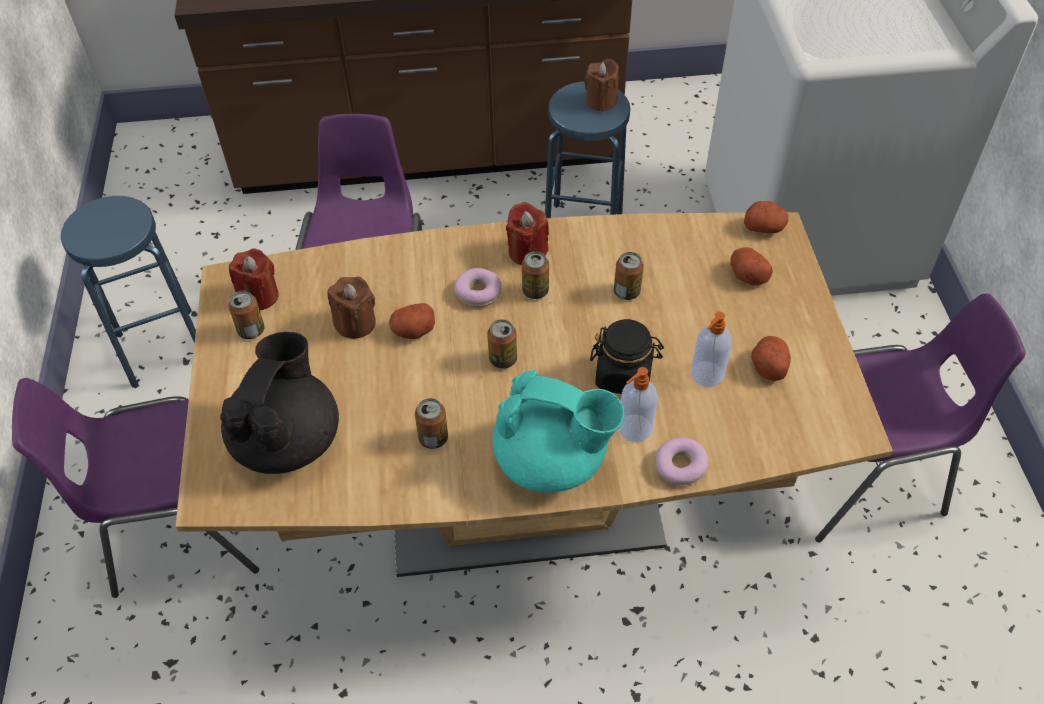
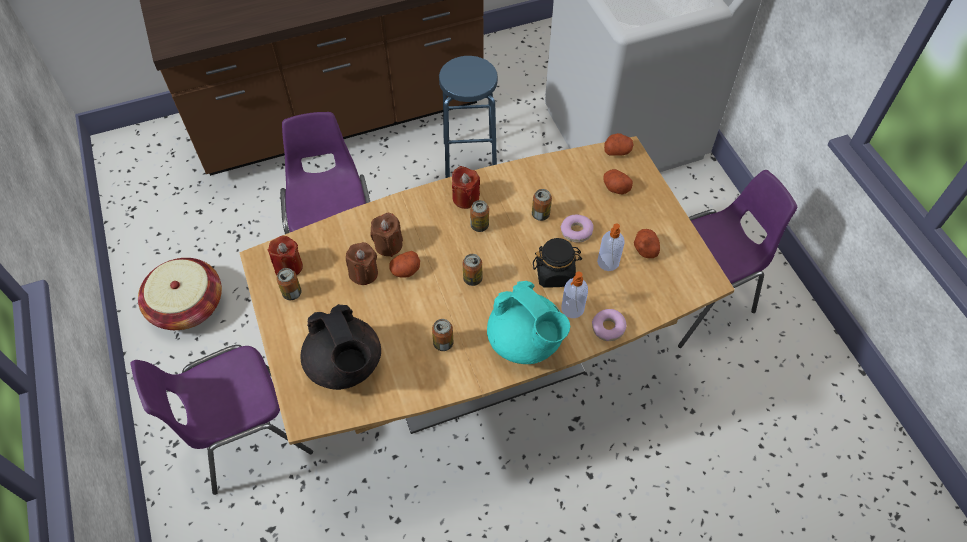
camera: 15 degrees left, 5 degrees up
(162, 347) = (187, 305): blue stool -> basket
(288, 440) = (345, 365): black teapot -> black teapot turned 150 degrees clockwise
(478, 292) = (441, 234): donut -> donut (576, 231)
(552, 460) = (526, 341): turquoise teapot -> turquoise teapot turned 45 degrees clockwise
(601, 101) = (475, 70): brown candle -> brown candle (388, 245)

